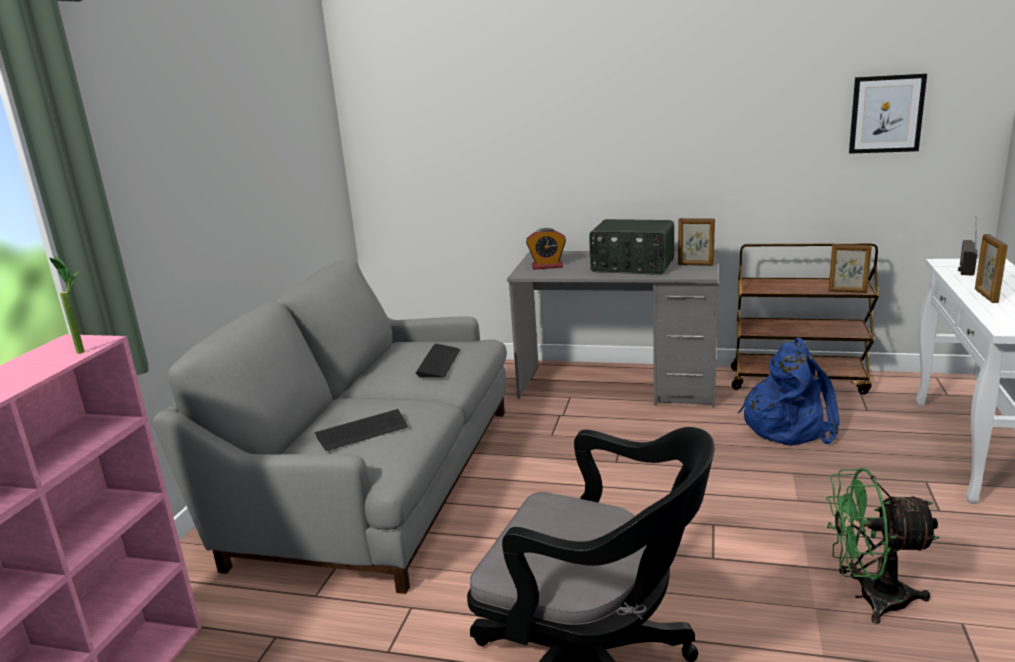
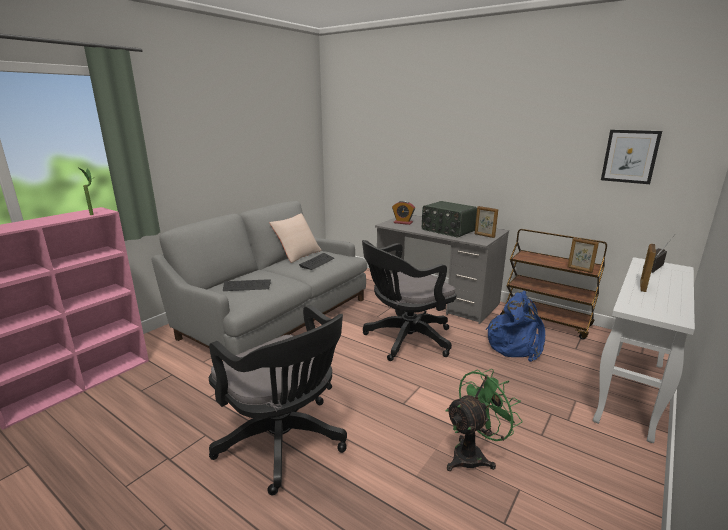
camera: 20 degrees right, 0 degrees up
(385, 356) = (297, 254): none -> beige pillow
(628, 461) = (404, 340): none -> black office chair
(870, 598) = (474, 455): green fan -> green fan turned 120 degrees clockwise

